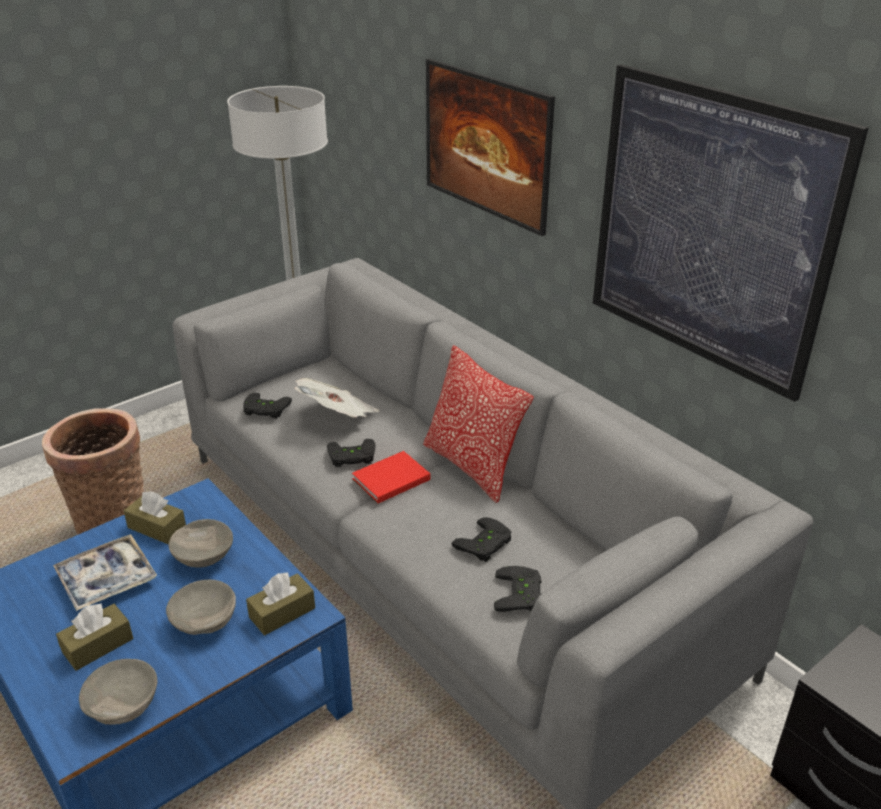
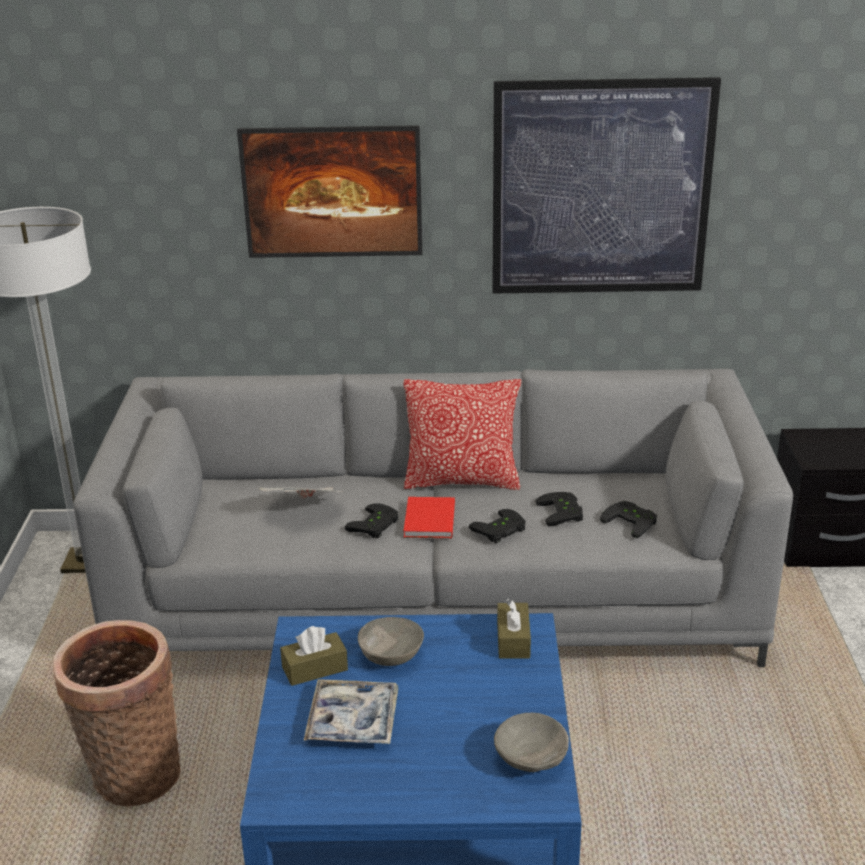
camera: 50 degrees left, 5 degrees down
(98, 645) = (439, 752): brown tissue box -> none
(205, 621) = (477, 682): grey bowl -> none
(265, 410) = (238, 541): black game controller -> black game controller (500, 531)

